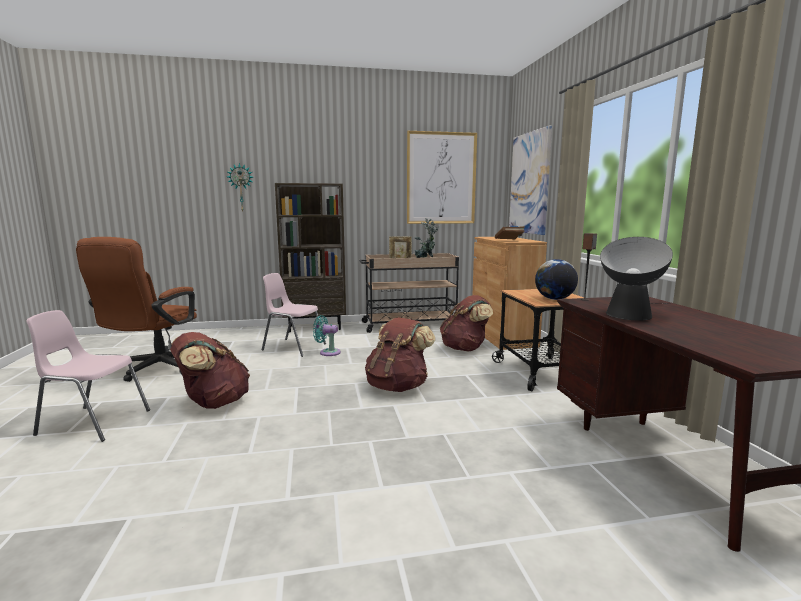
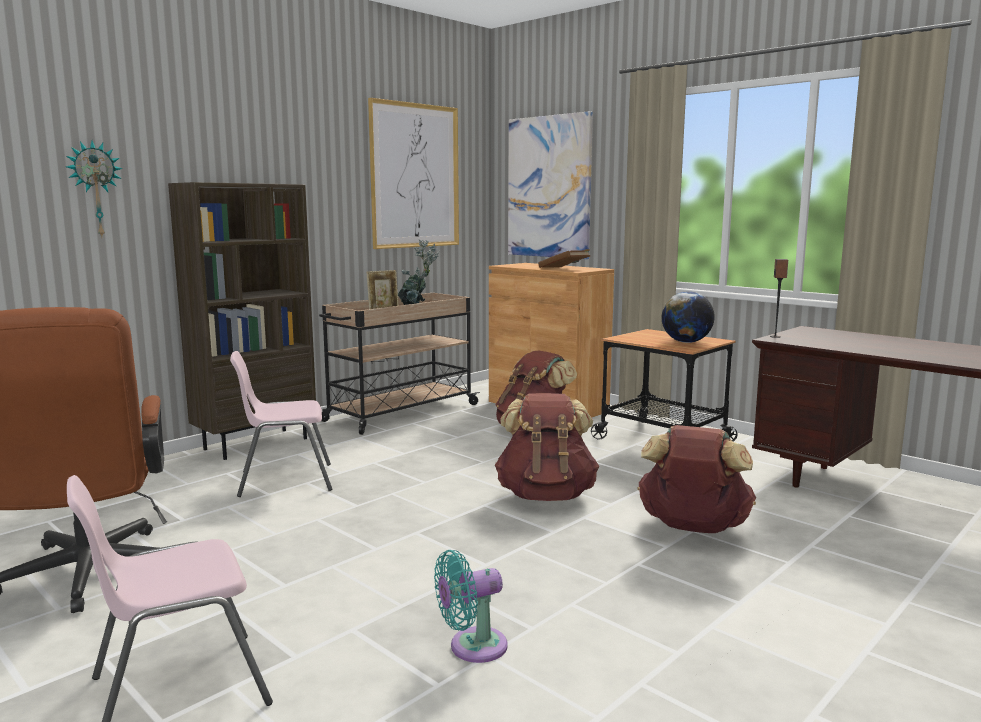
camera: 35 degrees left, 0 degrees up
(213, 403) = (335, 591): brown backpack -> brown backpack (692, 528)
(327, 352) = (358, 475): turquoise fan -> turquoise fan (472, 647)
(629, 313) = (852, 345): table lamp -> none

